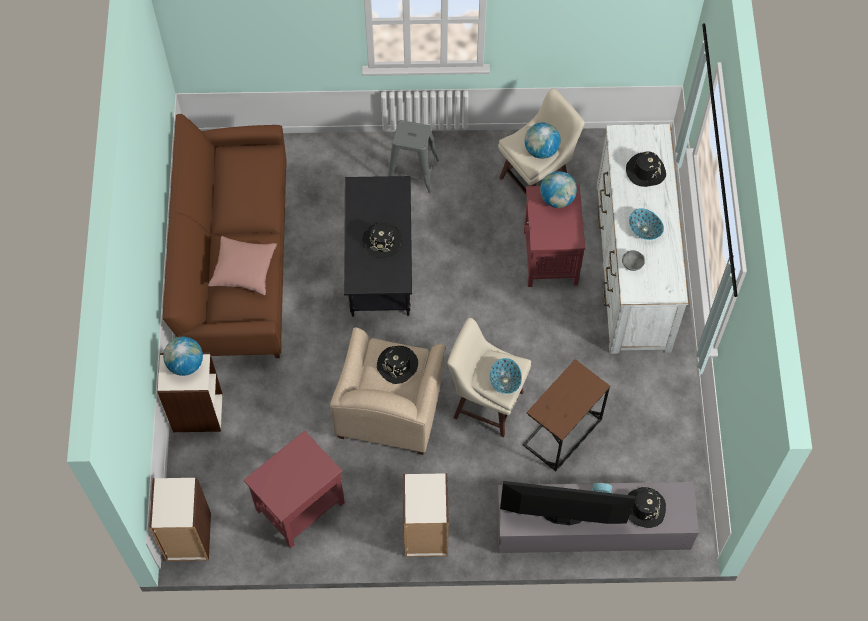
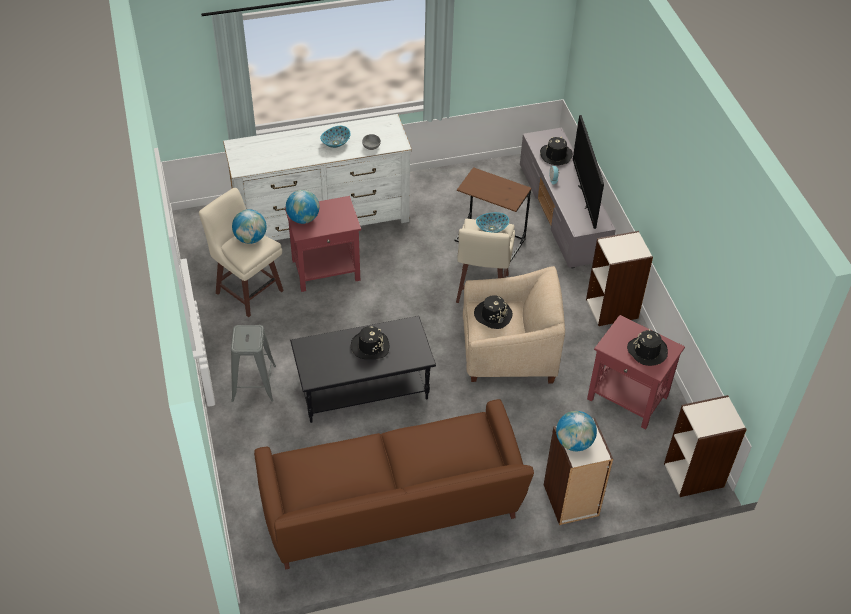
camera: 105 degrees left, 15 degrees down
(244, 270) = (437, 445): pink pillow -> none
(645, 171) = (276, 149): black hat -> black hat (647, 351)

